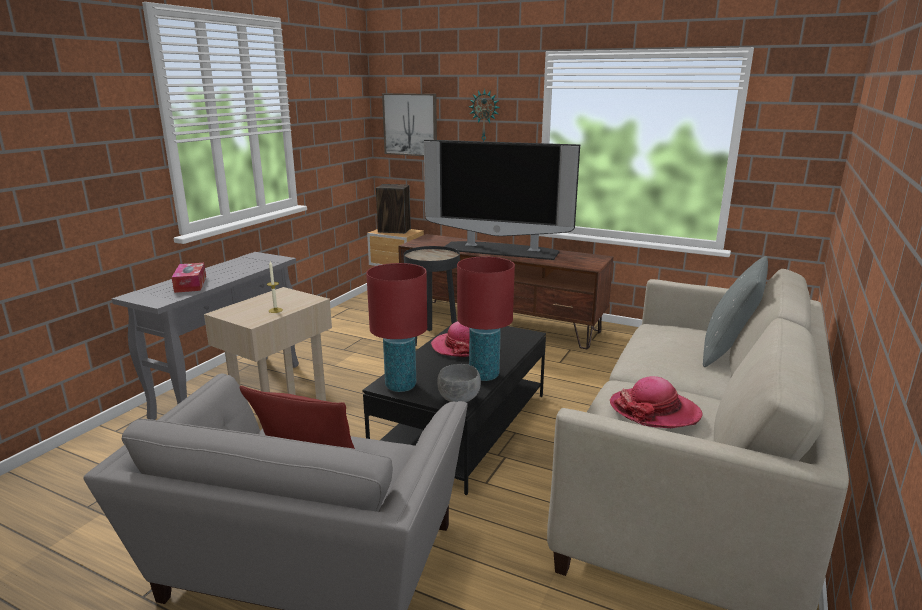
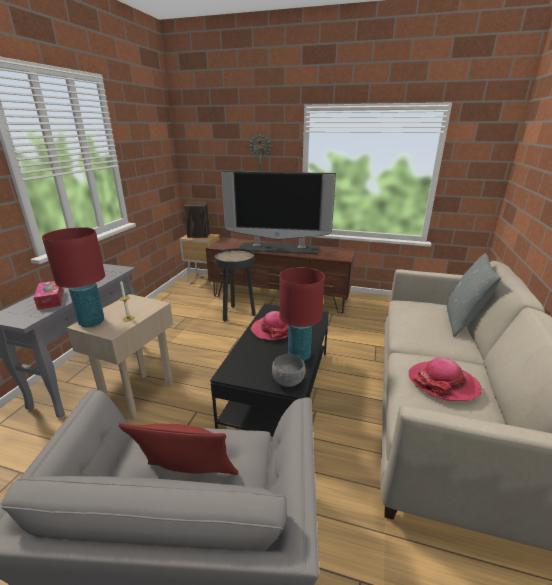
camera: 10 degrees left, 5 degrees up
(401, 386) = (239, 373): red table lamp -> red table lamp (92, 322)
(410, 124) = (205, 159): picture -> none

